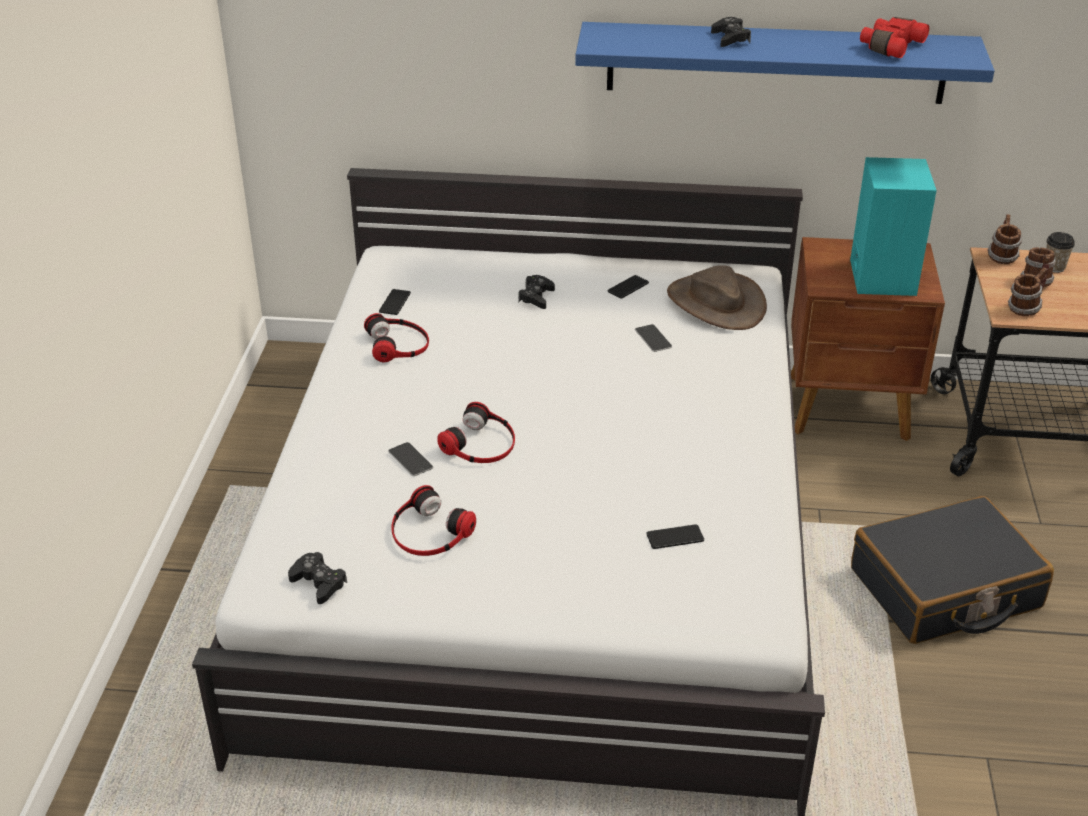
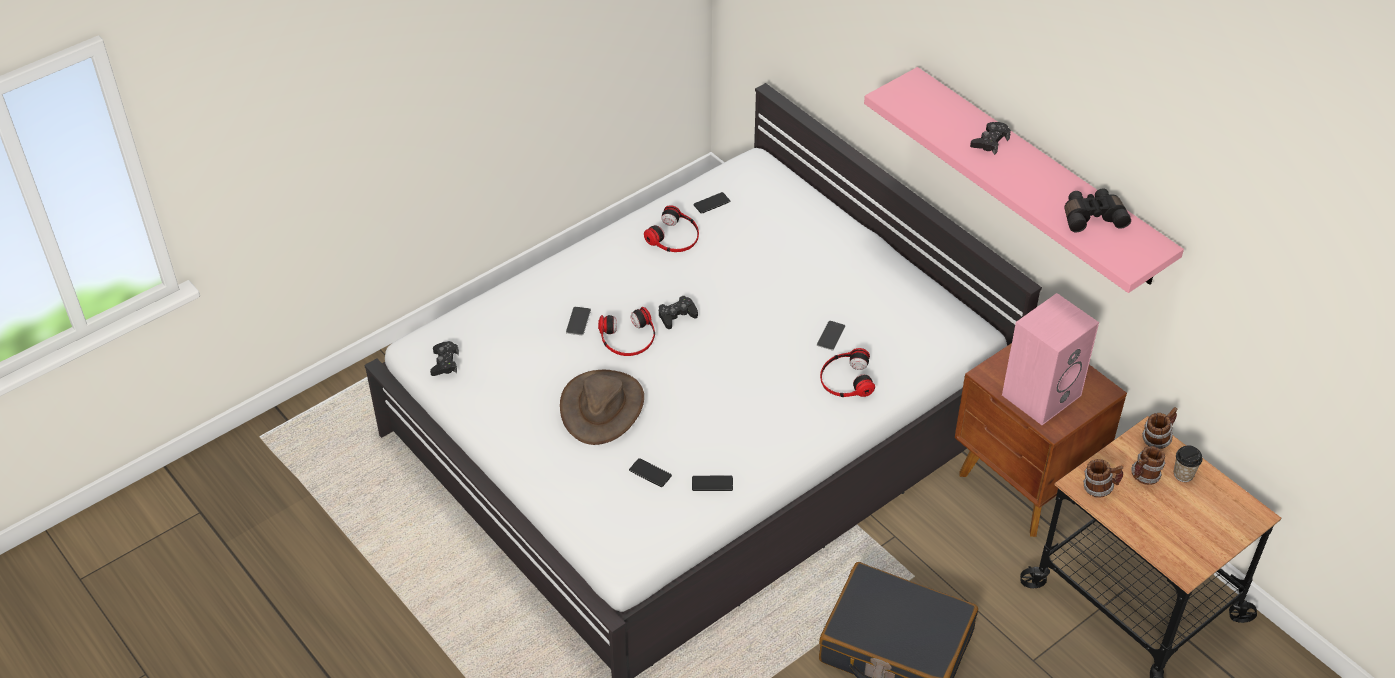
camera: 45 degrees right, 10 degrees up
(429, 532) = (529, 373): headphones -> headphones (846, 379)
(536, 297) = (802, 255): black game controller -> black game controller (677, 315)
(628, 287) = (871, 286): phone -> phone (712, 484)
(715, 303) = (911, 337): brown hat -> brown hat (602, 407)
(776, 62) = (1038, 177): blue shelf -> pink shelf
(880, 276) = (1041, 393): turquoise speaker -> pink speaker
(889, 46) = (1092, 216): red binoculars -> black binoculars

